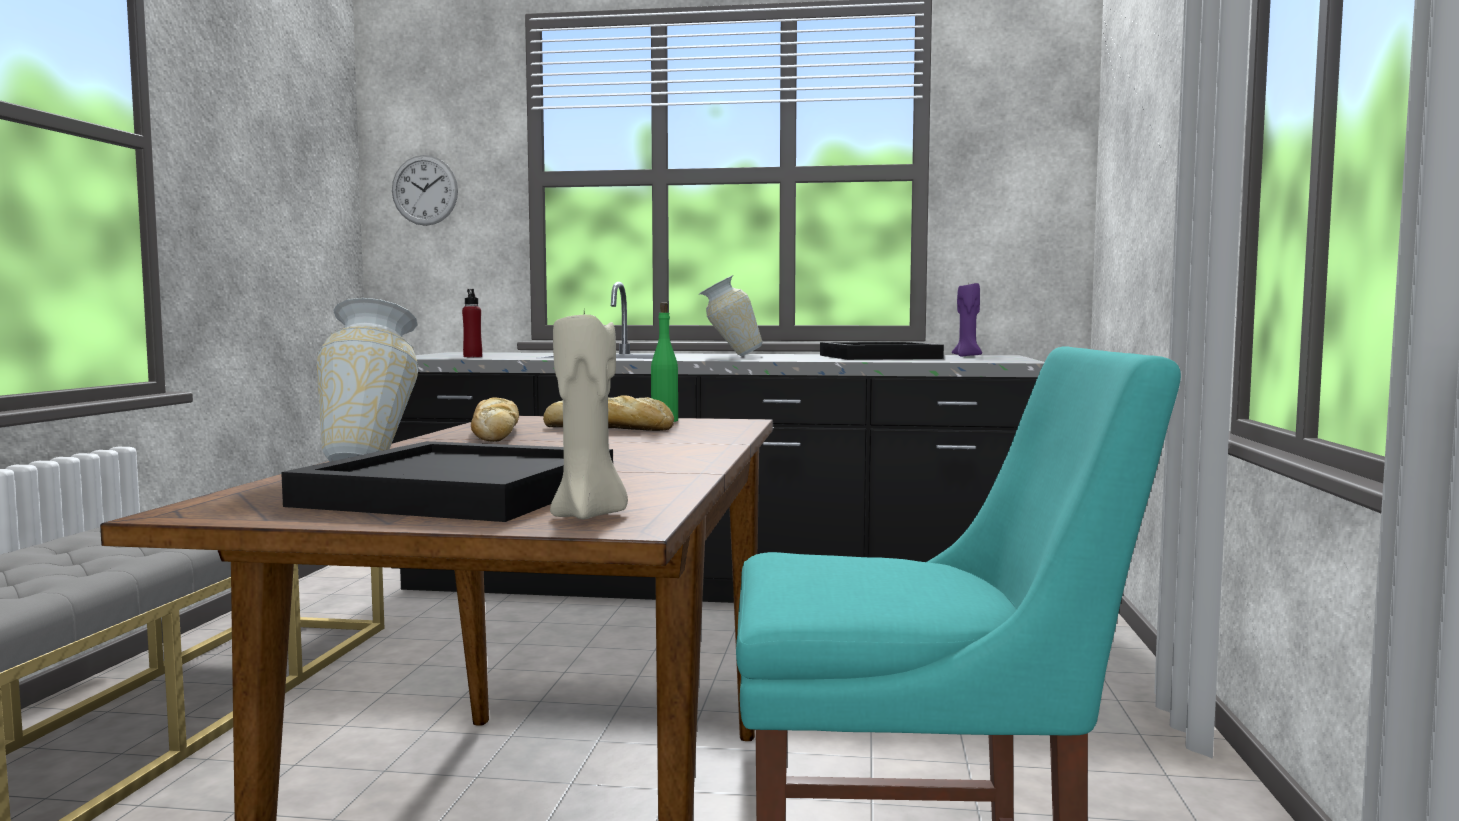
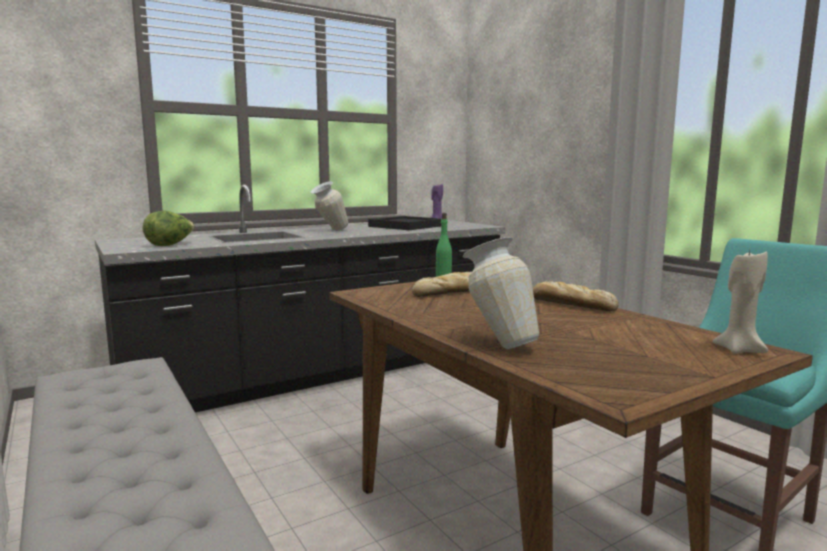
camera: 40 degrees left, 5 degrees up
(425, 190) = (43, 107): wall clock -> none
(464, 491) = (632, 350): black tray -> none
(472, 357) = (170, 245): red bottle -> lettuce
(495, 433) = (418, 307): bread -> bread (570, 304)

